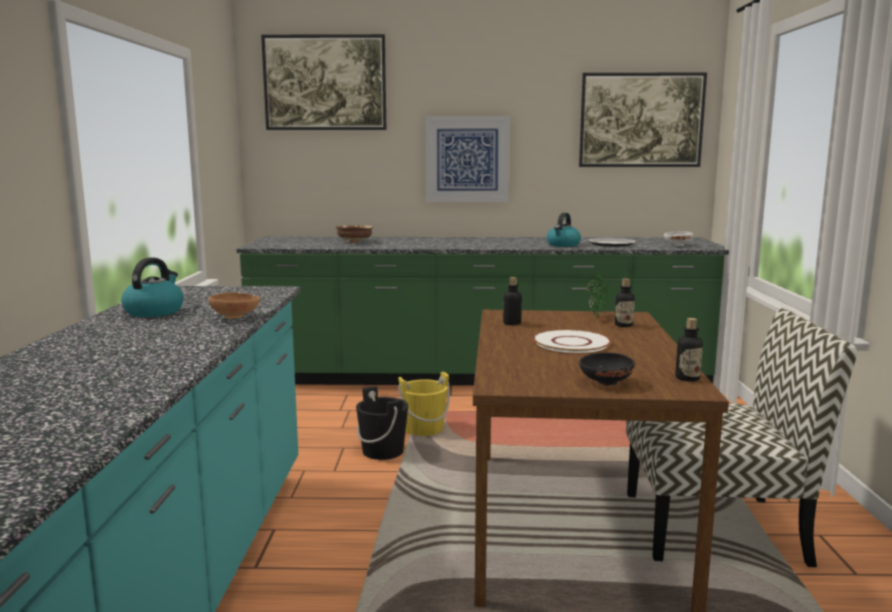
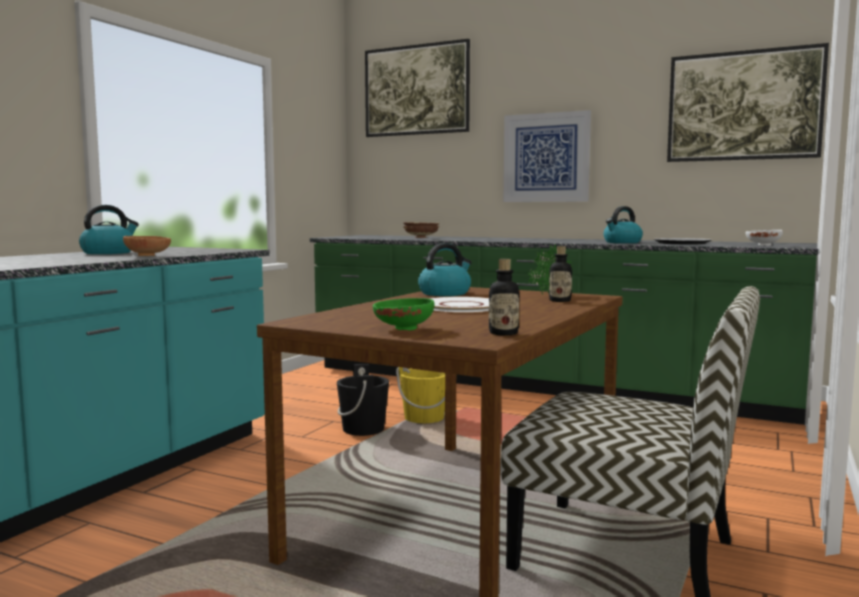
camera: 25 degrees right, 5 degrees down
(512, 323) = (445, 293): bottle -> kettle
(604, 383) = (402, 328): black bowl -> green bowl

